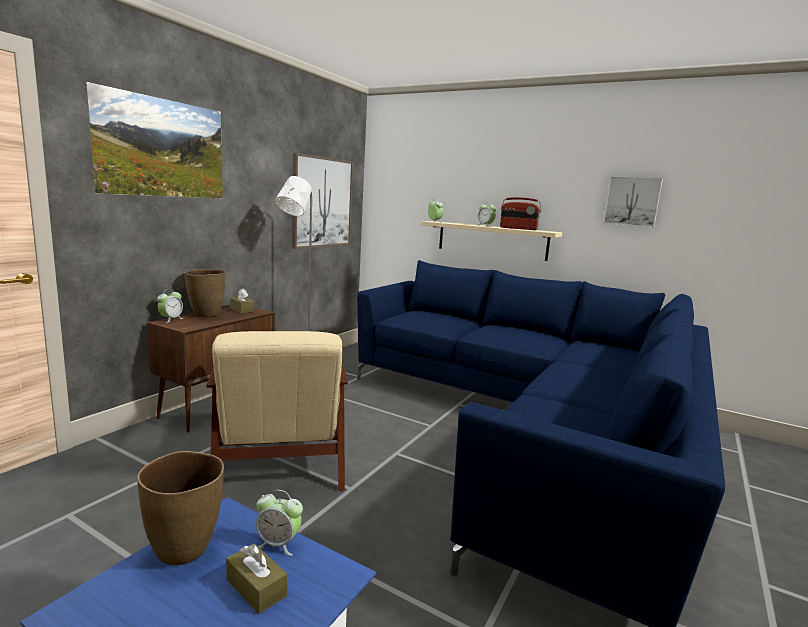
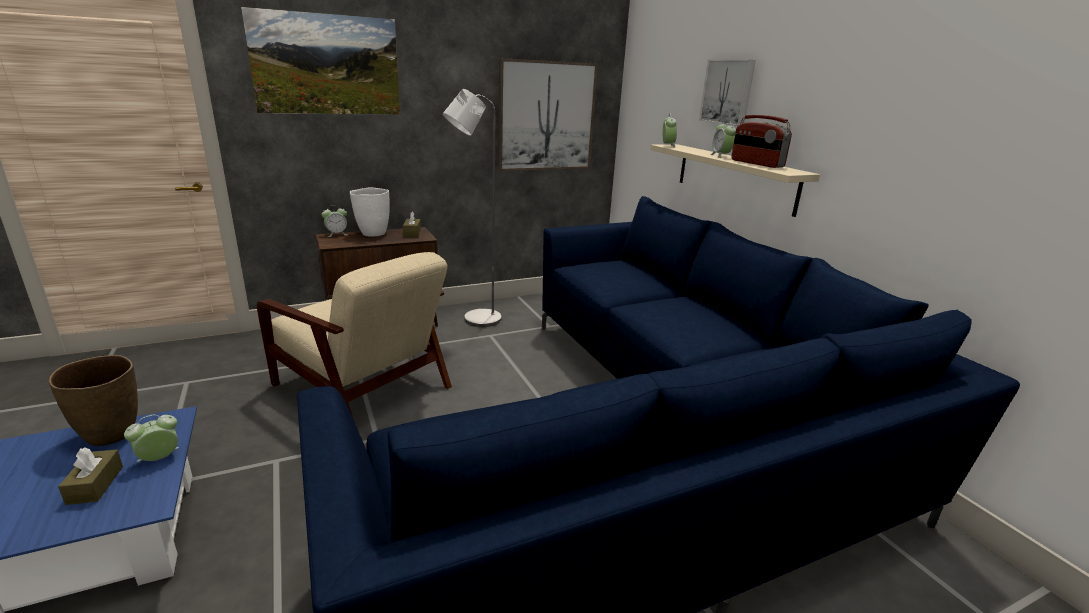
camera: 35 degrees right, 10 degrees up
(206, 314) = (373, 234): brown vase -> white vase
(278, 544) = (159, 459): alarm clock -> alarm clock turned 90 degrees clockwise
(280, 458) = (364, 387): beige armchair -> beige armchair turned 75 degrees counterclockwise
(632, 201) = (932, 128): picture -> picture (728, 92)

